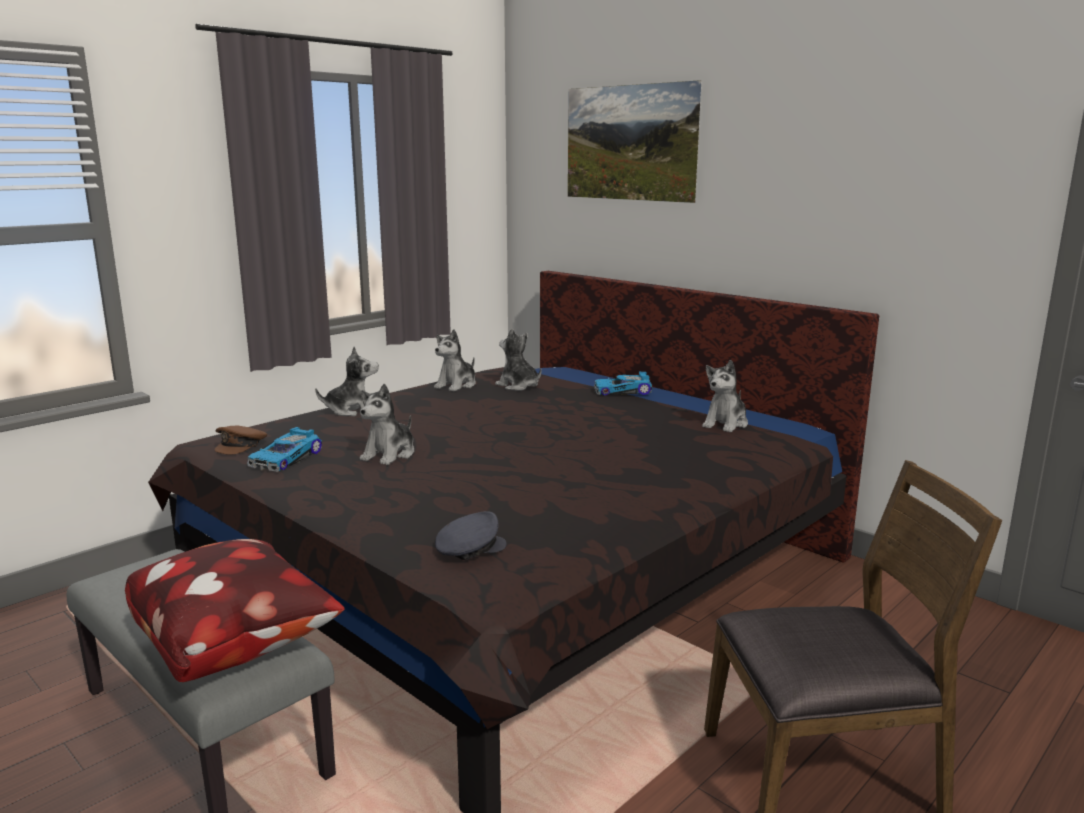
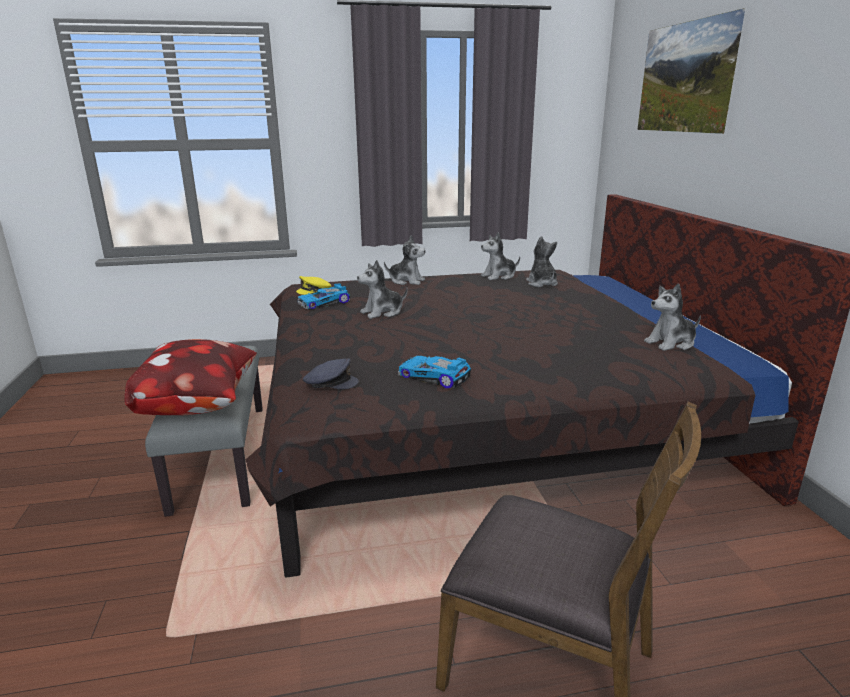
camera: 35 degrees right, 5 degrees up
(241, 445) = (315, 290): brown cap -> yellow cap
(622, 391) = (619, 301): toy car -> toy car (433, 377)

